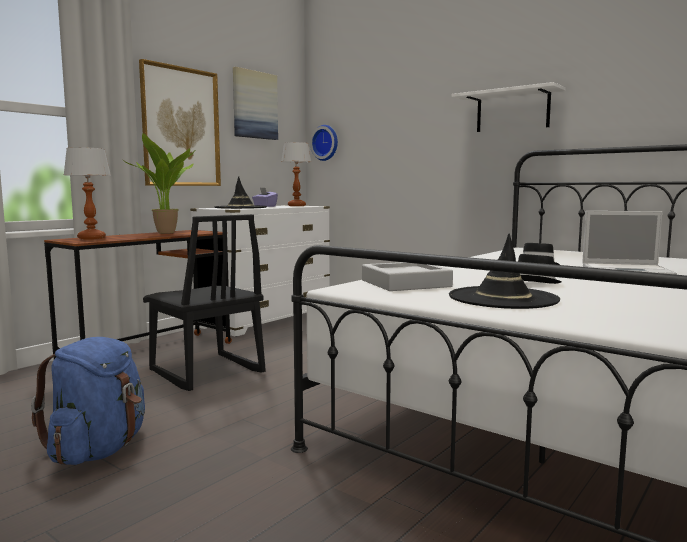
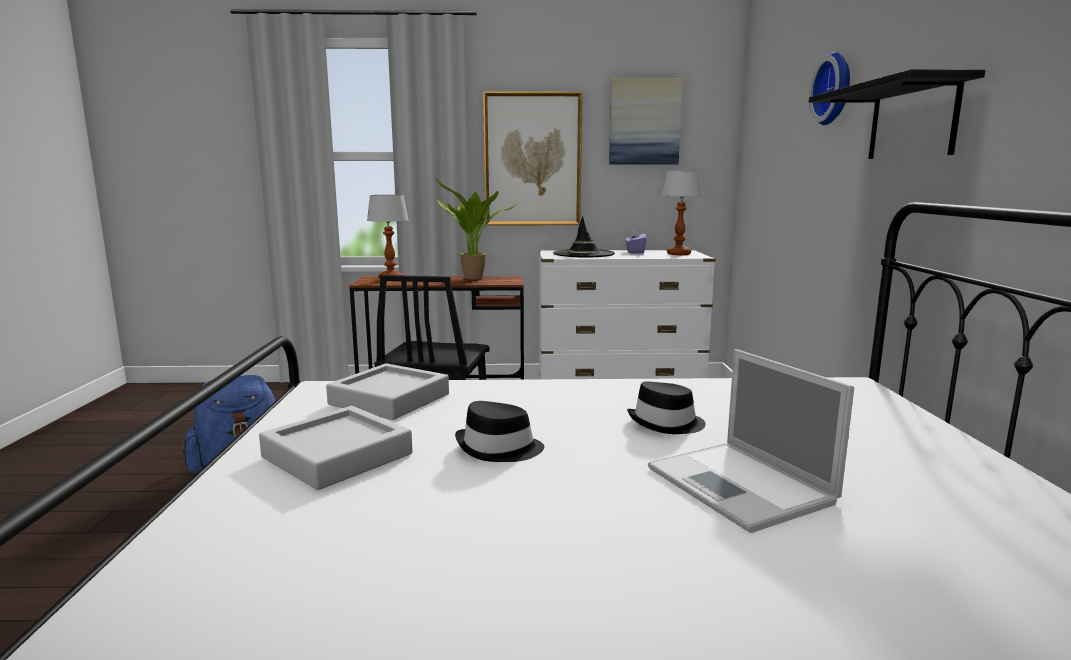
camera: 50 degrees right, 5 degrees up
(326, 143) = (748, 166): wall clock -> wall clock (835, 89)
(502, 298) = (337, 456): black hat -> grey tray
(512, 111) = (912, 121): white shelf -> black shelf

